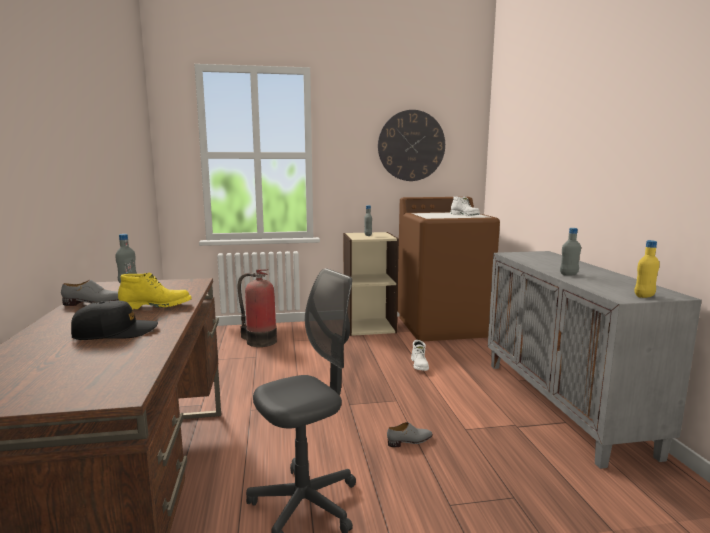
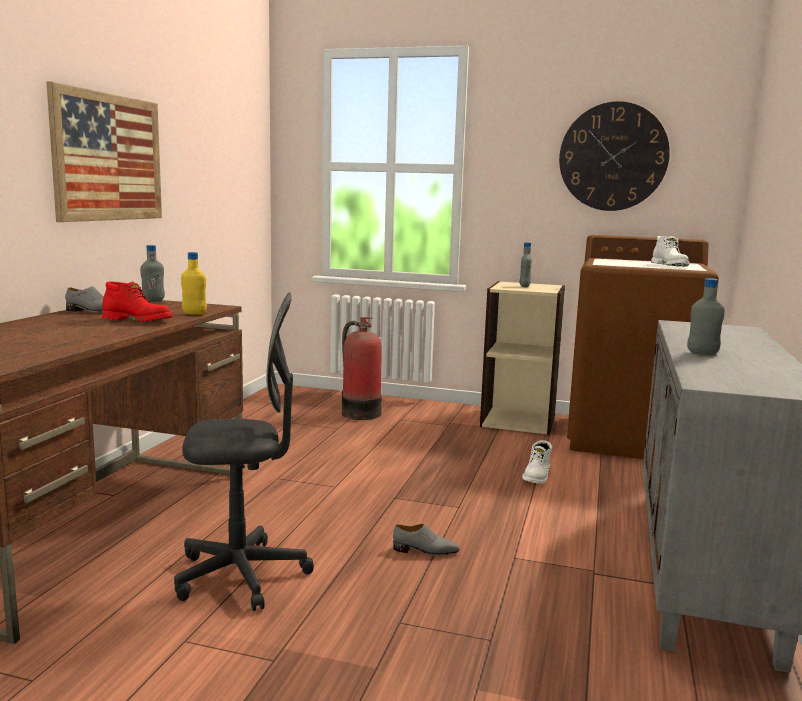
camera: 25 degrees right, 0 degrees up
(70, 157) = (108, 157): none -> picture
(115, 332) = (65, 333): black cap -> none
(156, 306) = (138, 320): yellow boot -> red boot
(644, 296) = (751, 387): yellow bottle -> yellow bottle (194, 314)

